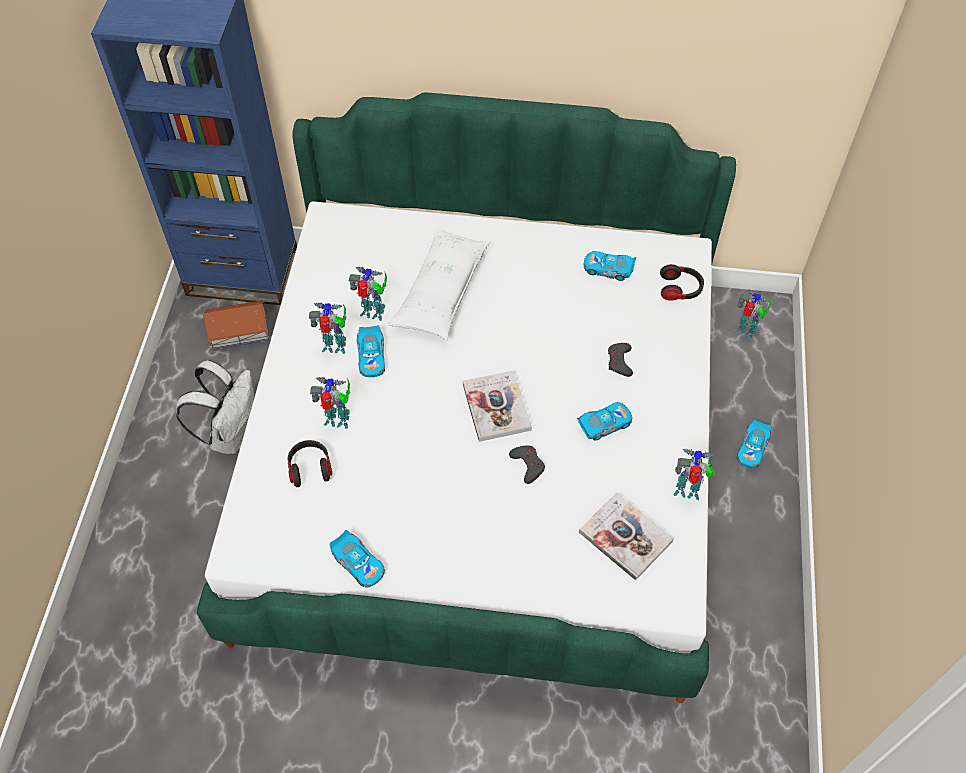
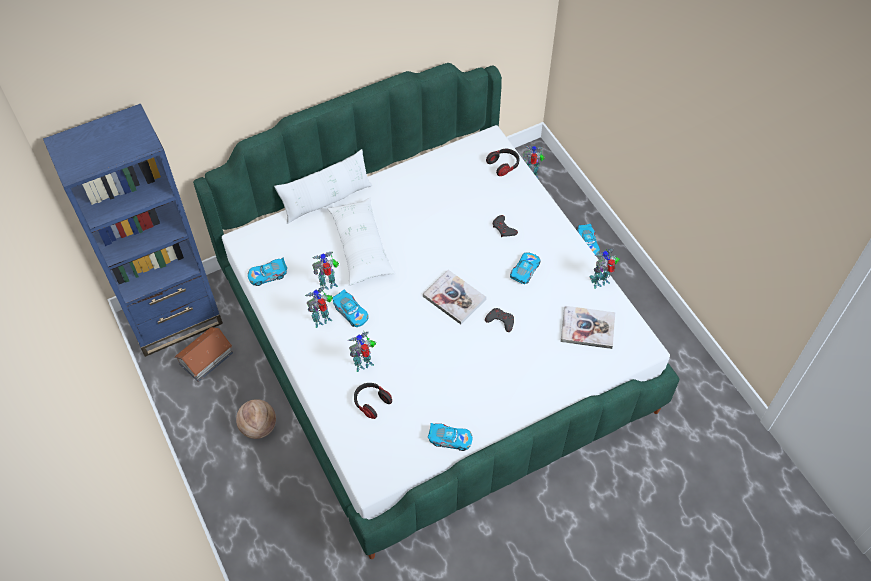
camera: 35 degrees left, 0 degrees up
(231, 433) = (258, 427): white backpack -> basketball
(447, 222) = (327, 200): none -> white pillow
(608, 269) = (452, 176): toy car -> toy car (268, 275)

